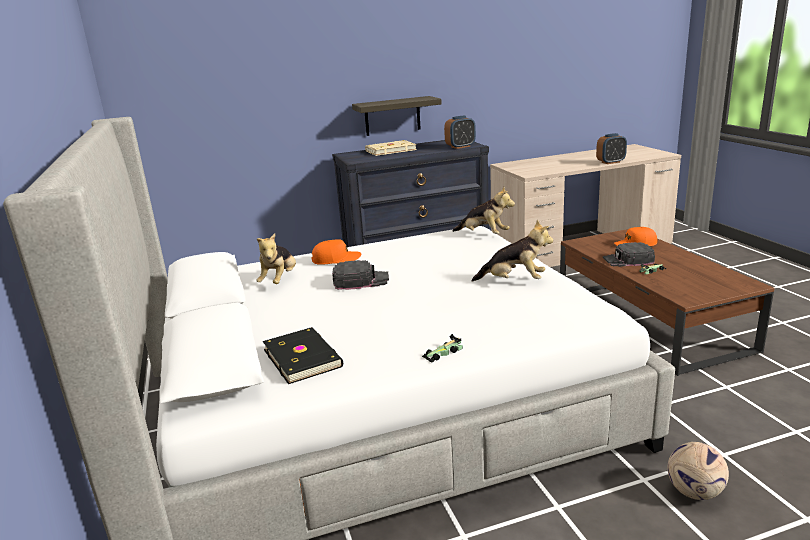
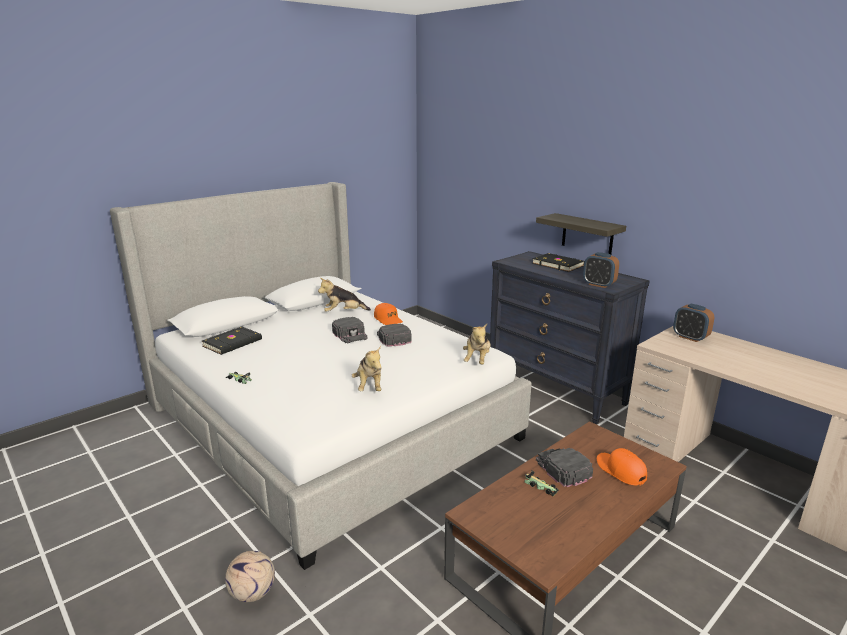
camera: 65 degrees right, 0 degrees up
(390, 150) = (558, 264): beige book -> black book
(394, 261) = (393, 337): none -> black cap
(610, 162) = (780, 386): alarm clock -> alarm clock (690, 337)

